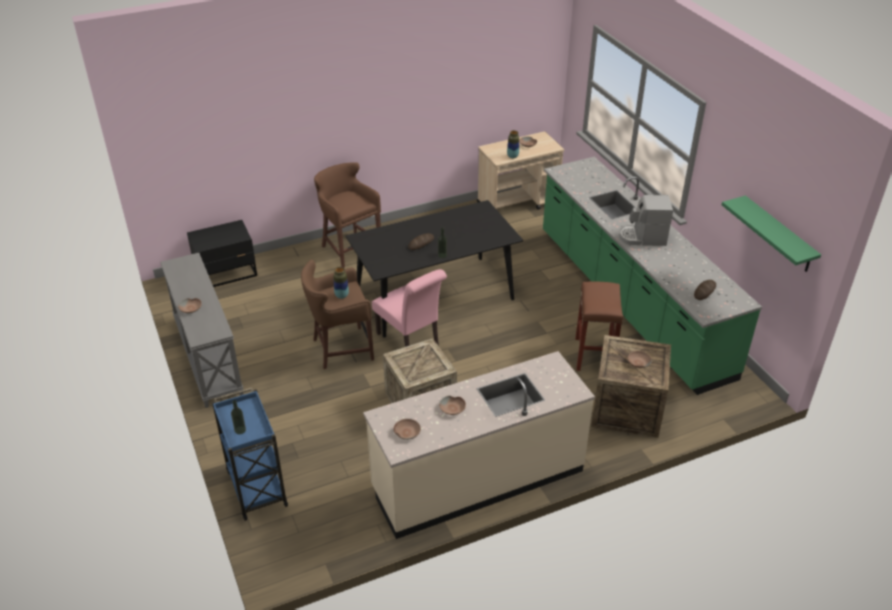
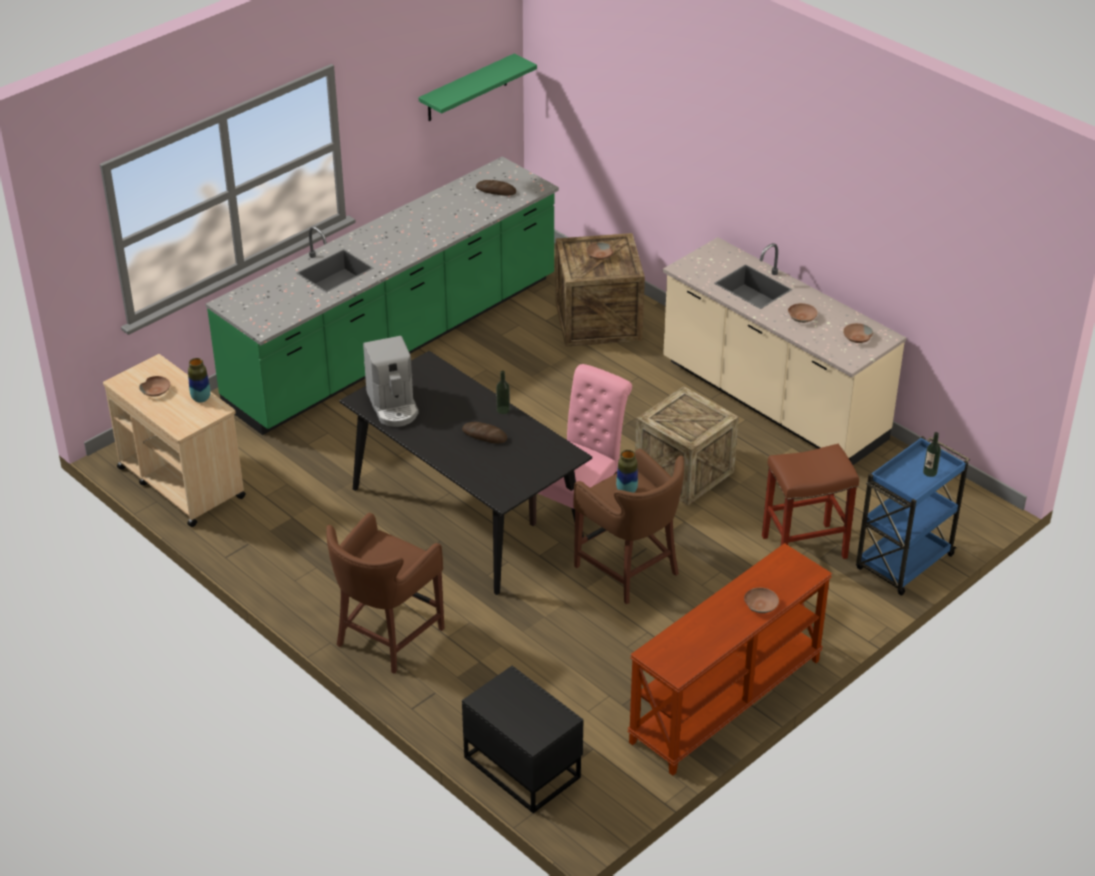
camera: 110 degrees left, 0 degrees up
(207, 357) = (726, 702): grey console table -> brown console table
(594, 355) = (518, 355): brown stool -> brown stool (805, 546)
(643, 237) = (406, 240): coffee machine -> coffee machine (393, 405)

